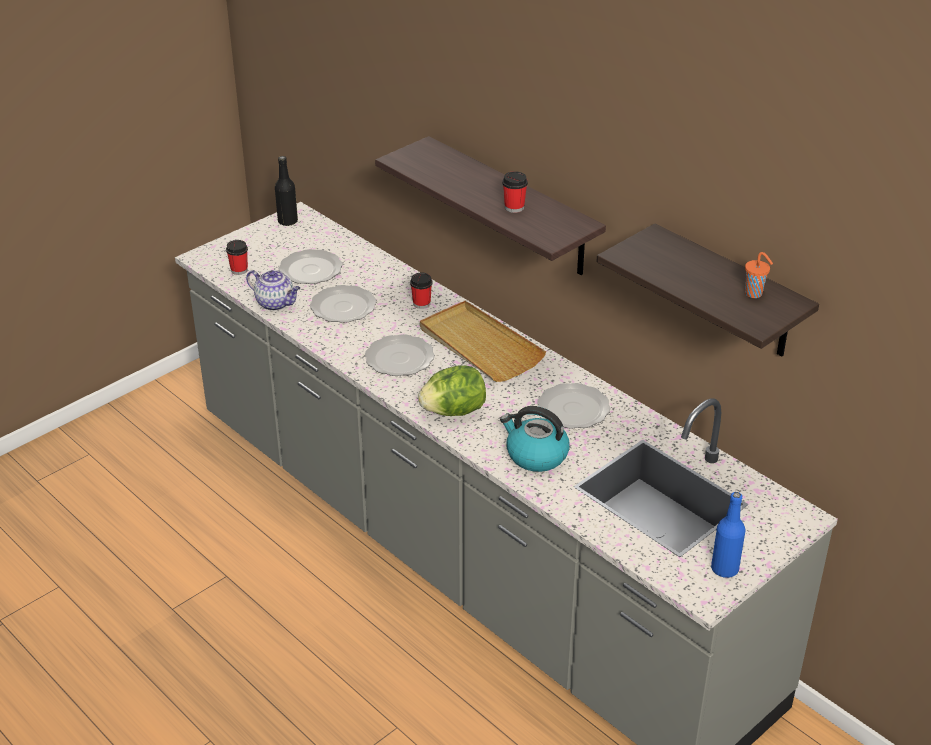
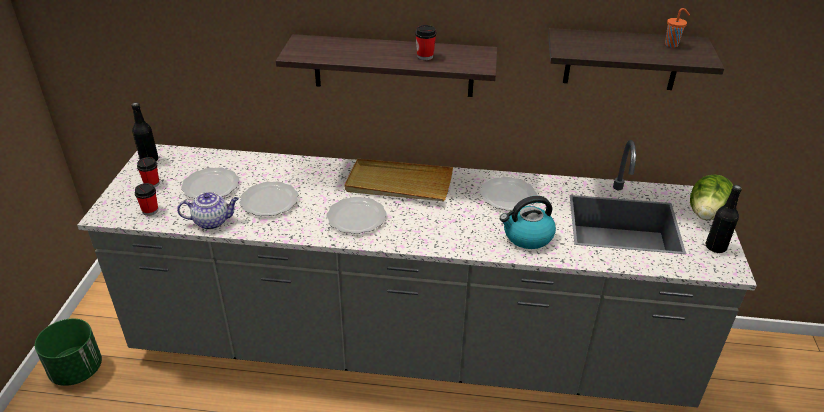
camera: 40 degrees left, 0 degrees up
(162, 410) = (76, 370): none -> green planter
(421, 304) = (324, 174): cup -> cup (152, 184)
(454, 411) = (439, 234): lettuce -> lettuce (706, 214)
(724, 569) = (715, 247): blue bottle -> black bottle

